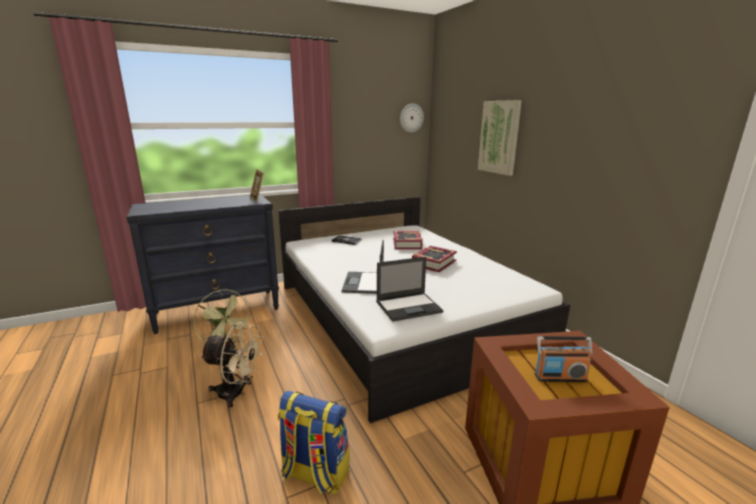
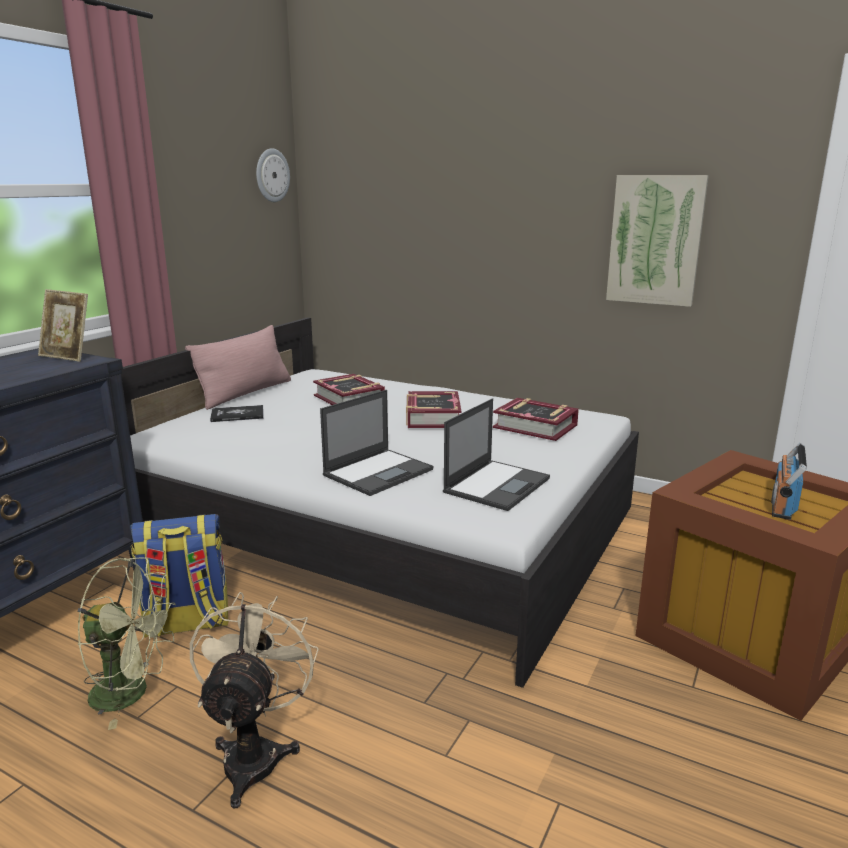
camera: 35 degrees left, 0 degrees up
(237, 393) = (256, 753): beige fan -> beige fan turned 60 degrees counterclockwise
(314, 474) = (536, 795): backpack -> backpack (187, 623)
(363, 283) = (379, 472): laptop -> laptop turned 105 degrees counterclockwise
(366, 231) = (245, 393): none -> pink pillow
(484, 282) = (535, 426): none -> book
(499, 137) = (461, 203): picture -> picture (655, 240)
(560, 377) = (782, 505): radio -> radio turned 150 degrees clockwise

